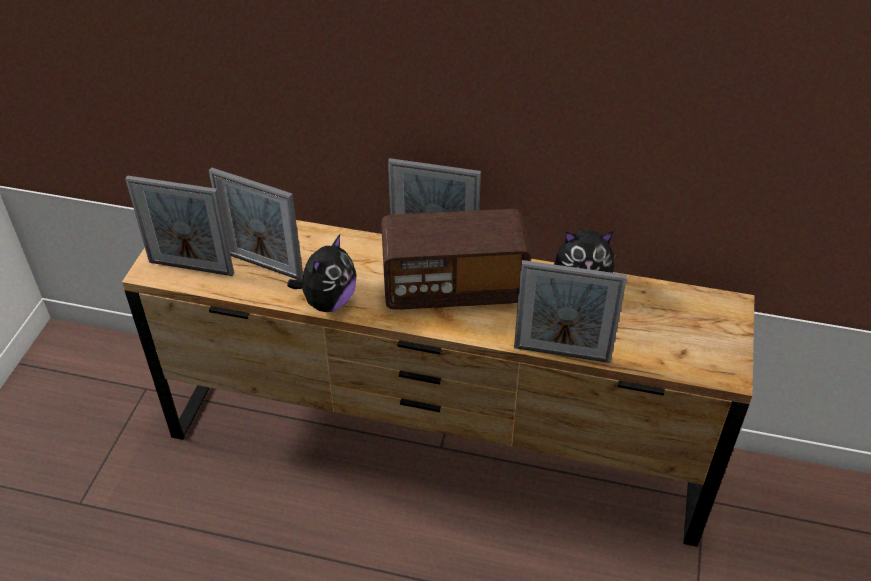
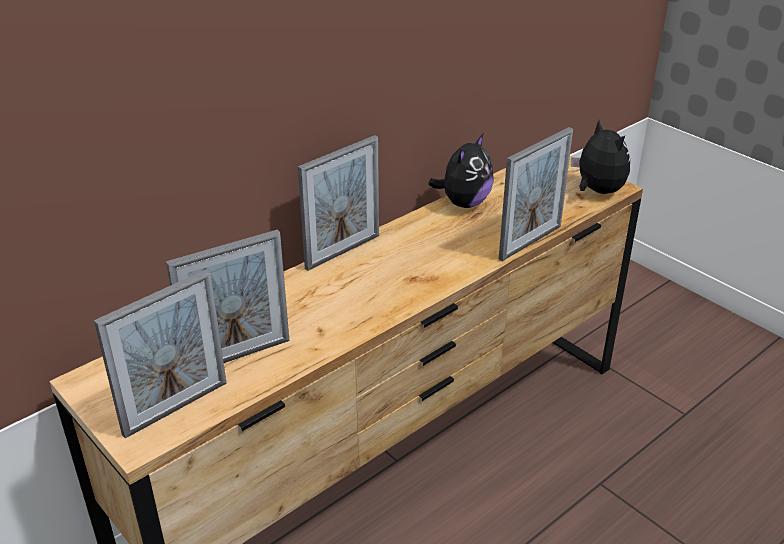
camera: 55 degrees left, 10 degrees down
(328, 301) = (337, 335): plush toy -> plush toy (597, 191)
(453, 287) = (400, 261): radio -> none

